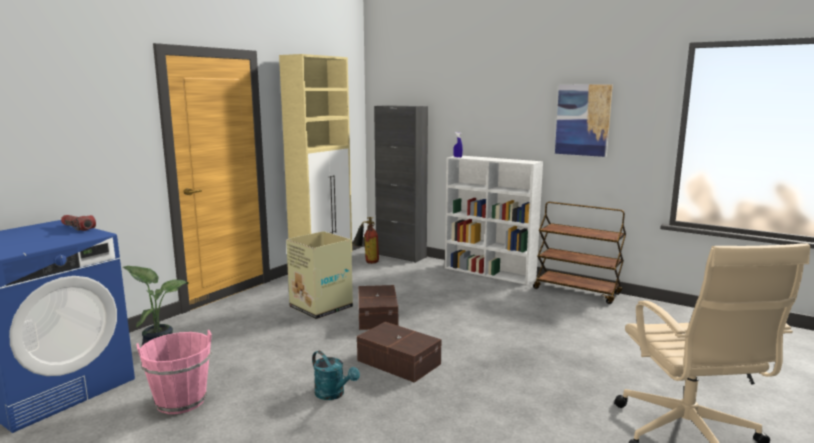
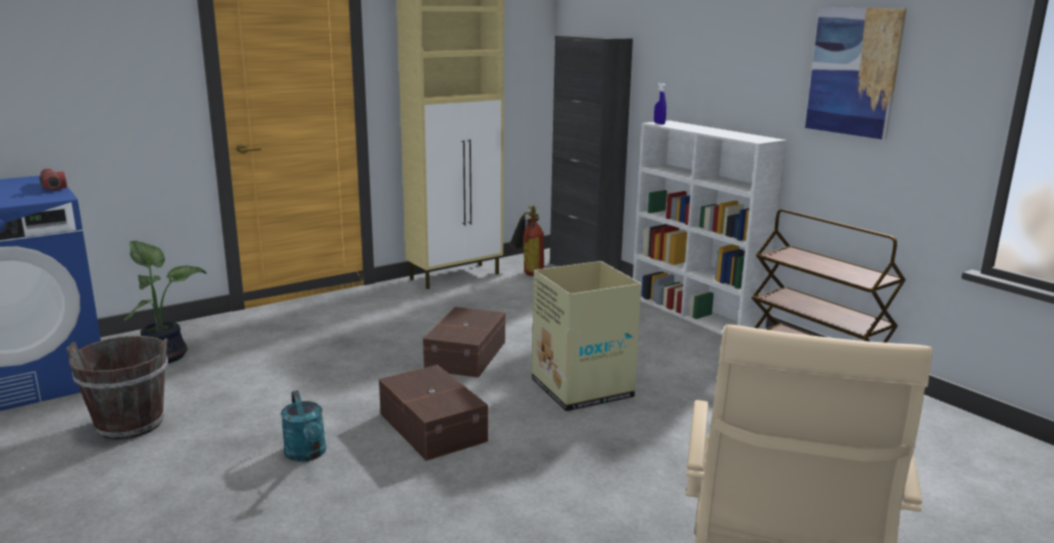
camera: 20 degrees right, 5 degrees up
(181, 401) = (129, 425): pink bucket -> brown bucket
(320, 307) = (404, 329): cardboard box -> cardboard box (581, 388)

